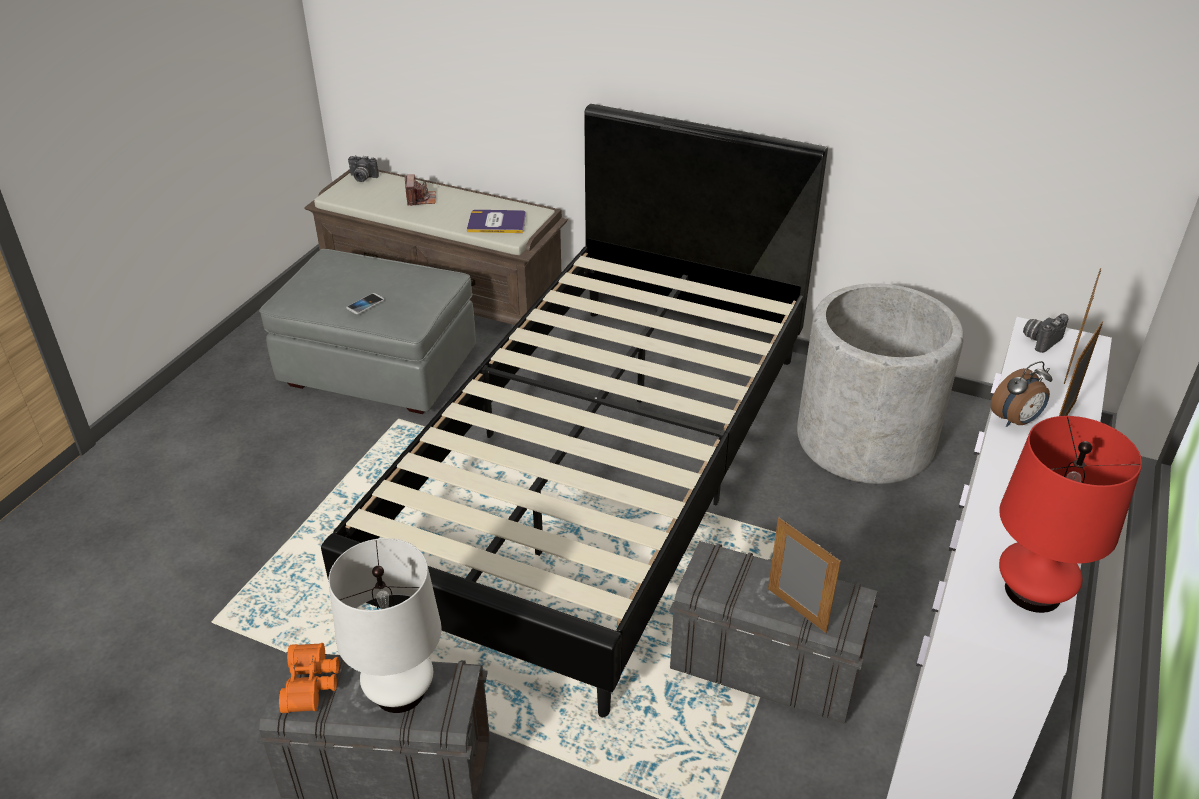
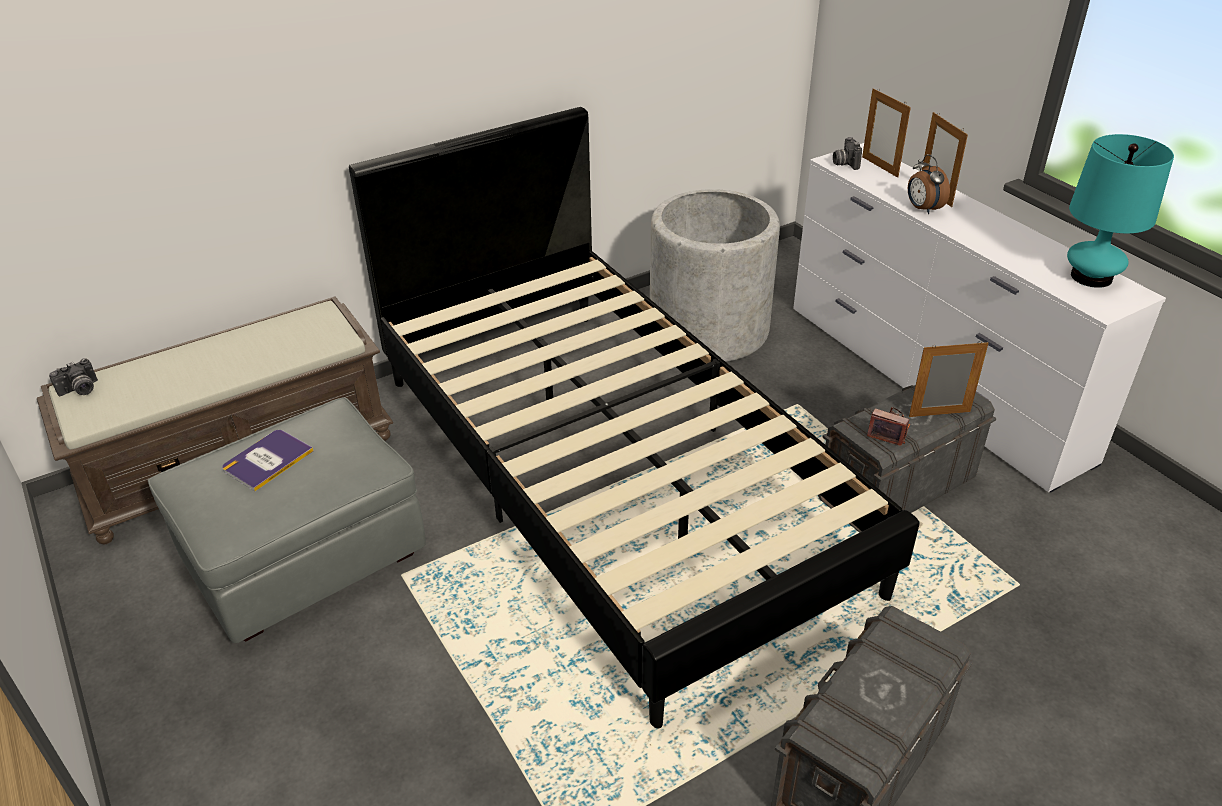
camera: 55 degrees left, 0 degrees up
(313, 684) = (846, 730): orange binoculars -> none
(365, 304) = (313, 480): phone -> none
(400, 692) = (892, 670): white table lamp -> none
(420, 199) = (188, 367): camera -> camera (888, 432)
(497, 222) = (304, 338): book -> book (267, 460)
(1016, 421) = (922, 209): alarm clock -> alarm clock turned 150 degrees clockwise
(1032, 591) = (1091, 277): red table lamp -> turquoise table lamp

